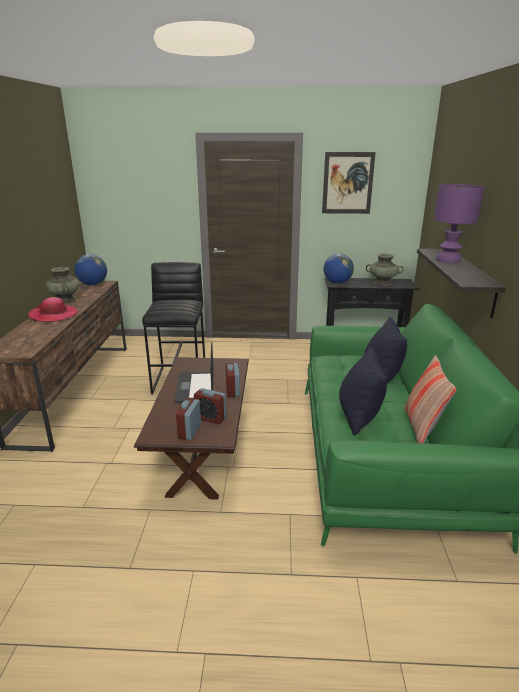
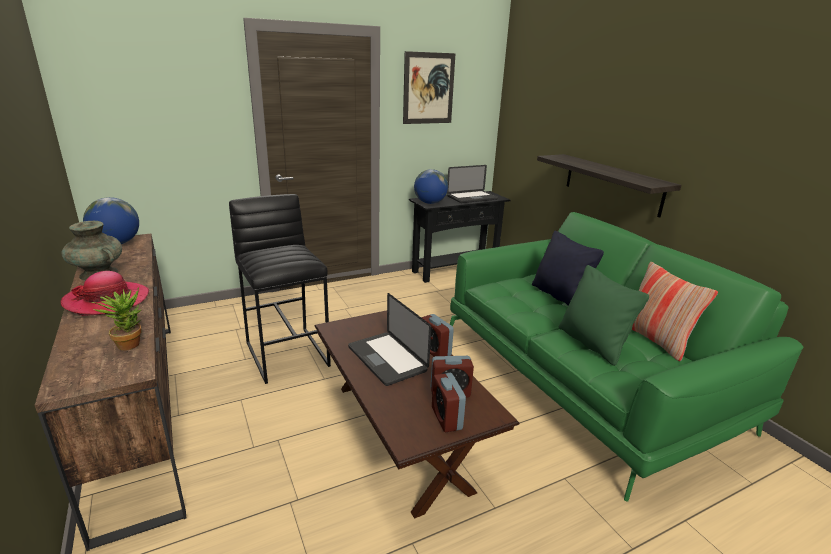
camera: 30 degrees left, 0 degrees up
(39, 338) = (129, 342): none -> potted plant
(359, 416) = (592, 344): black pillow -> green pillow
(382, 283) = (472, 198): turquoise vase -> laptop
(449, 260) = (588, 164): purple table lamp -> none

